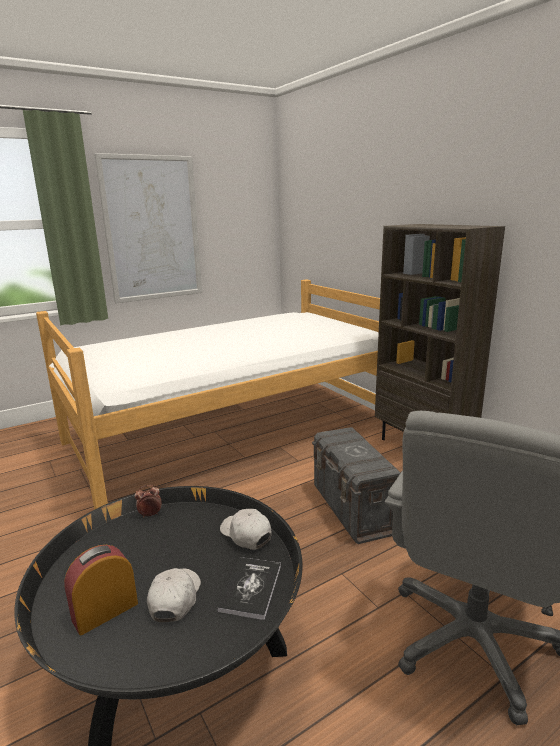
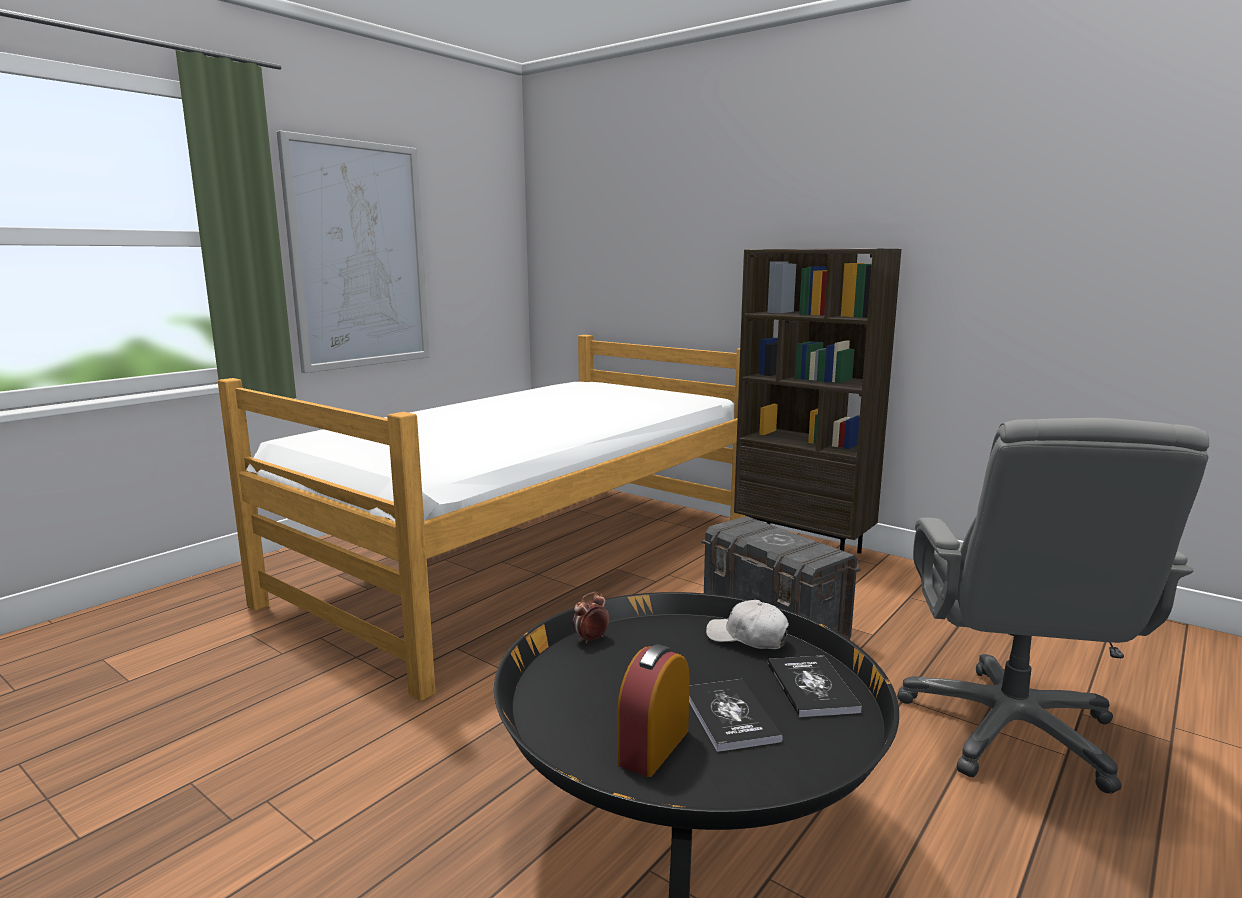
camera: 20 degrees left, 5 degrees down
(174, 598) = (730, 716): white cap -> book

